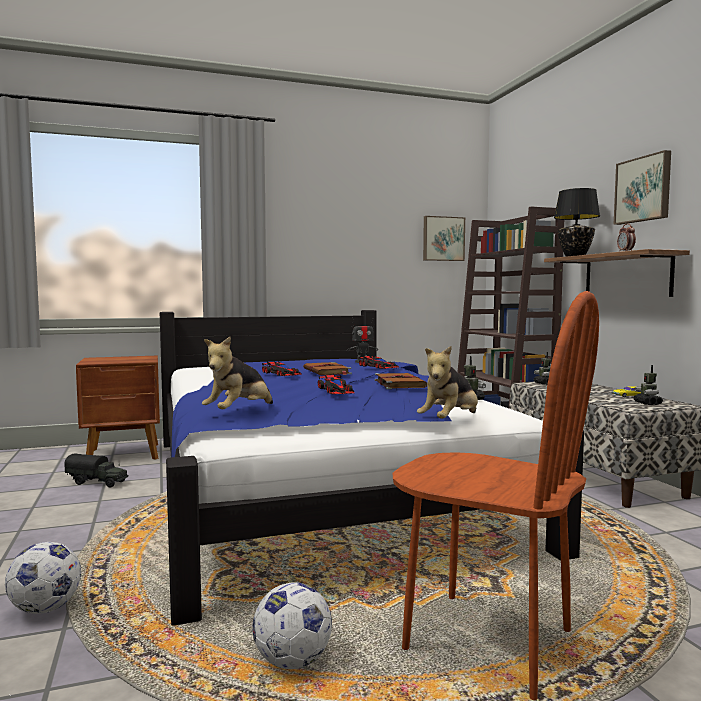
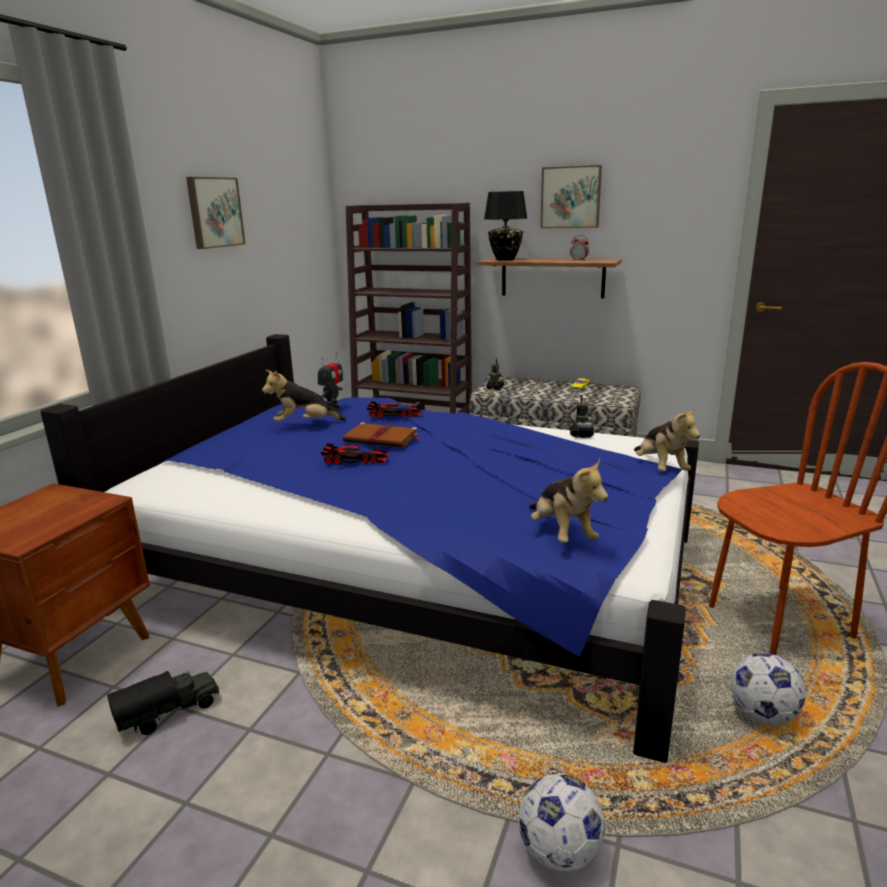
camera: 50 degrees left, 15 degrees up
(319, 362) = (305, 424): none -> plush toy
(335, 390) = (508, 466): toy car -> none
(399, 383) = (506, 435): brown book -> none
(443, 239) = (302, 227): picture -> picture (214, 212)
(647, 403) = (612, 393): toy robot -> none

